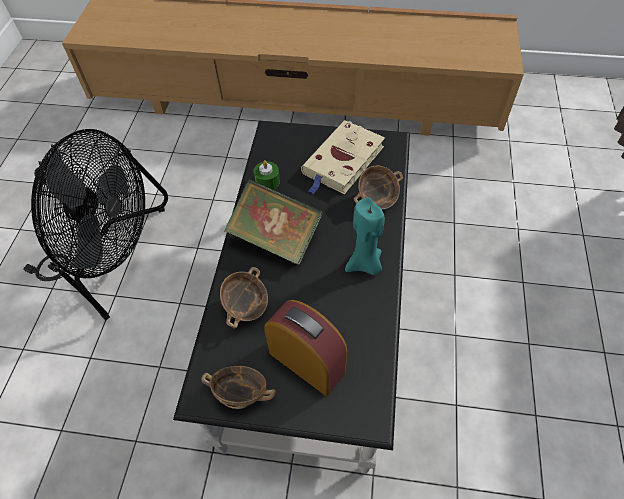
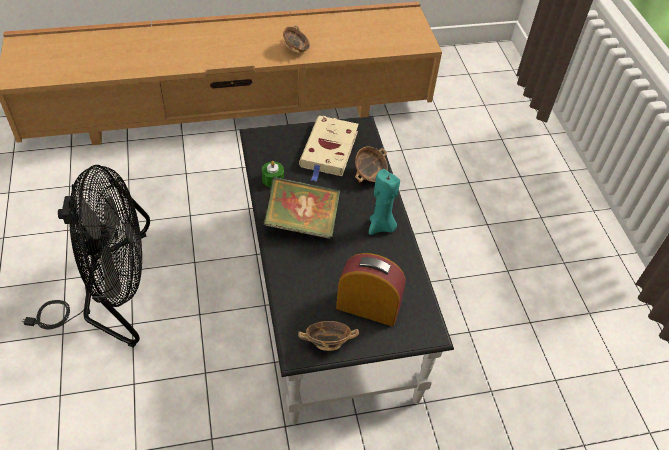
camera: 25 degrees left, 5 degrees down
(246, 306) = (302, 279): bowl -> bowl (296, 49)

